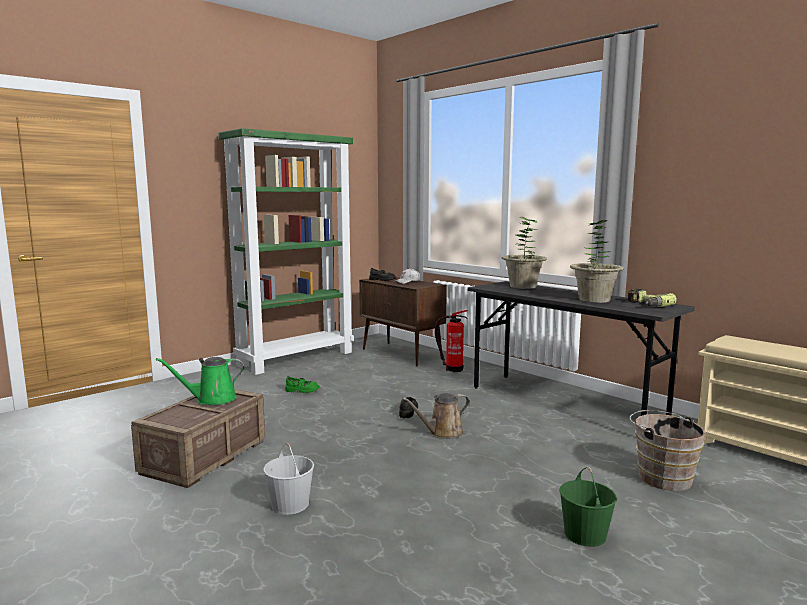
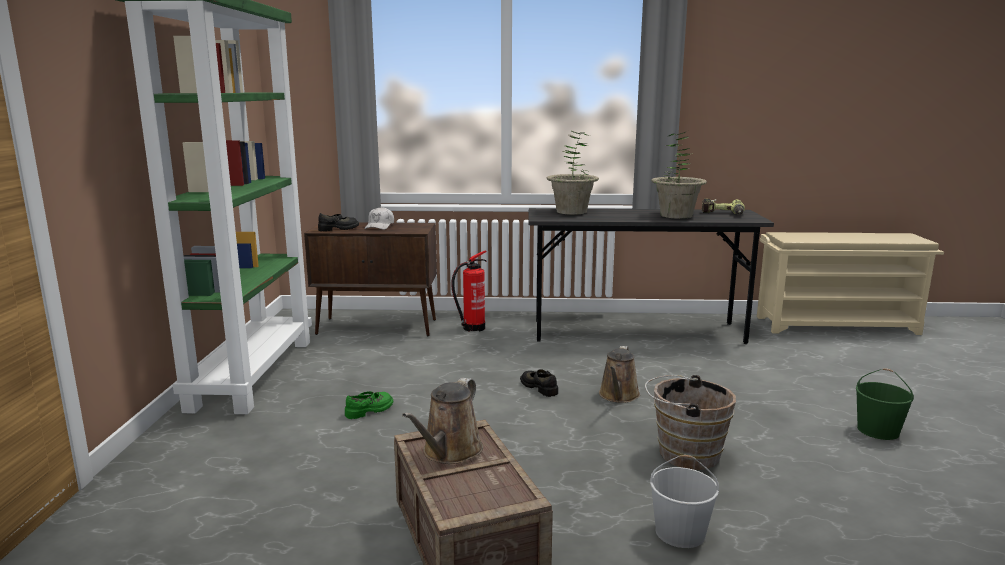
camera: 45 degrees left, 5 degrees up
(212, 399) = (449, 452): green watering can -> brown watering can
(661, 476) = (813, 367): brown bucket -> brown bucket (684, 453)

